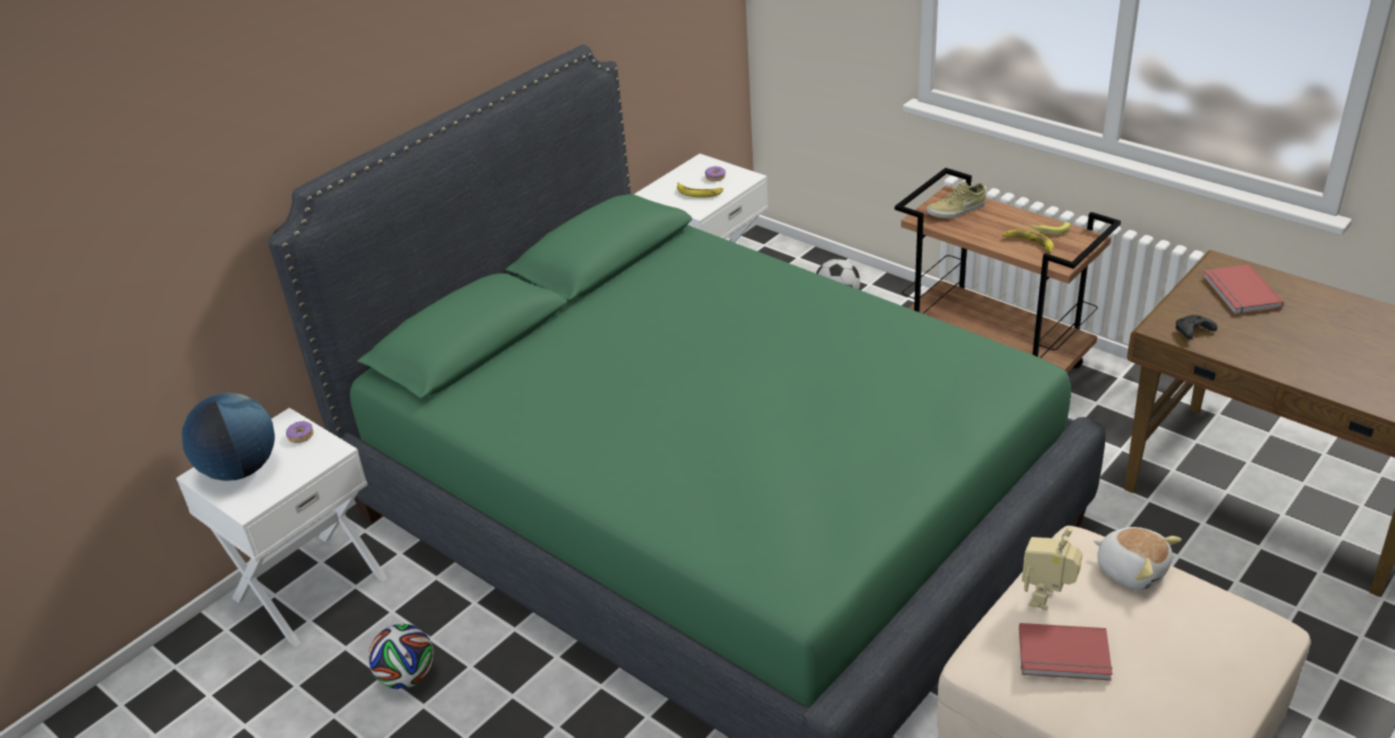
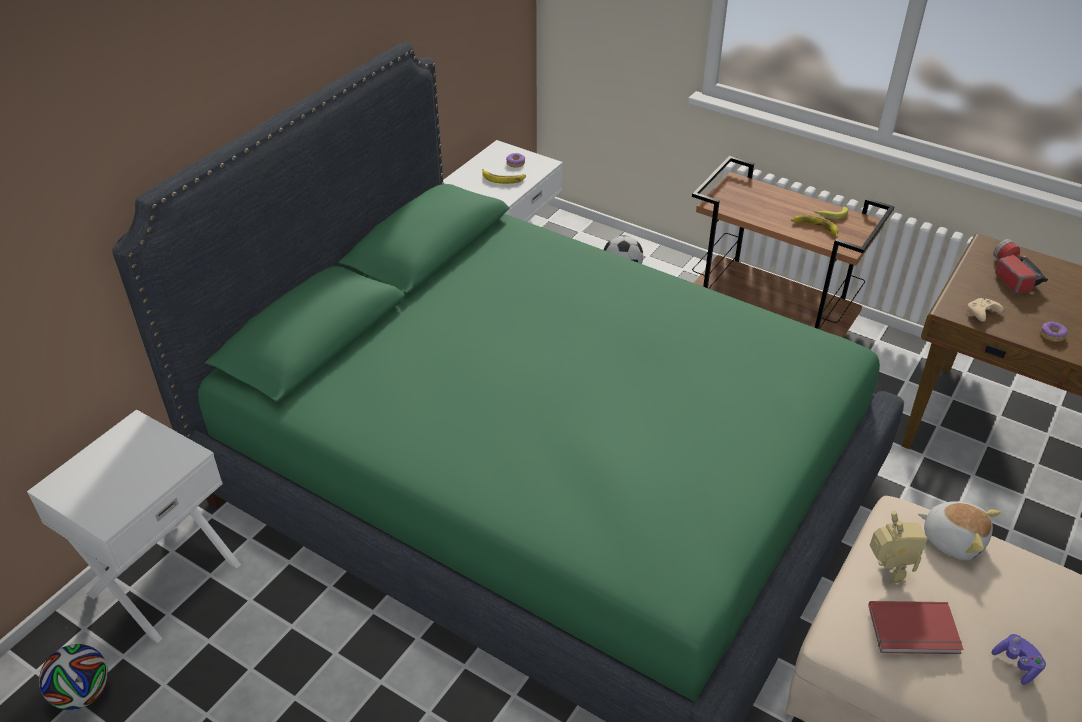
camera: 10 degrees left, 5 degrees up
(240, 469) = (94, 479): globe -> none
(300, 436) = (152, 440): donut -> donut (1052, 335)
(407, 677) = (274, 668): football -> football (83, 693)
(956, 210) = (744, 196): beige shoe -> none
(1047, 599) = (886, 573): toy robot -> toy robot turned 150 degrees clockwise
(1172, 693) = (1017, 664): none -> purple game controller
(1192, 332) = (981, 314): black game controller -> beige game controller
(1239, 292) = (1012, 274): red book -> flashlight

